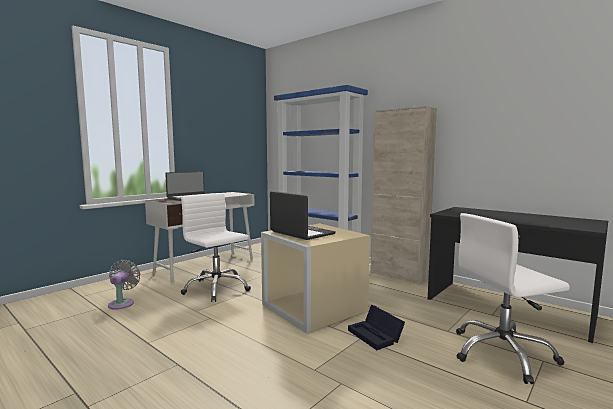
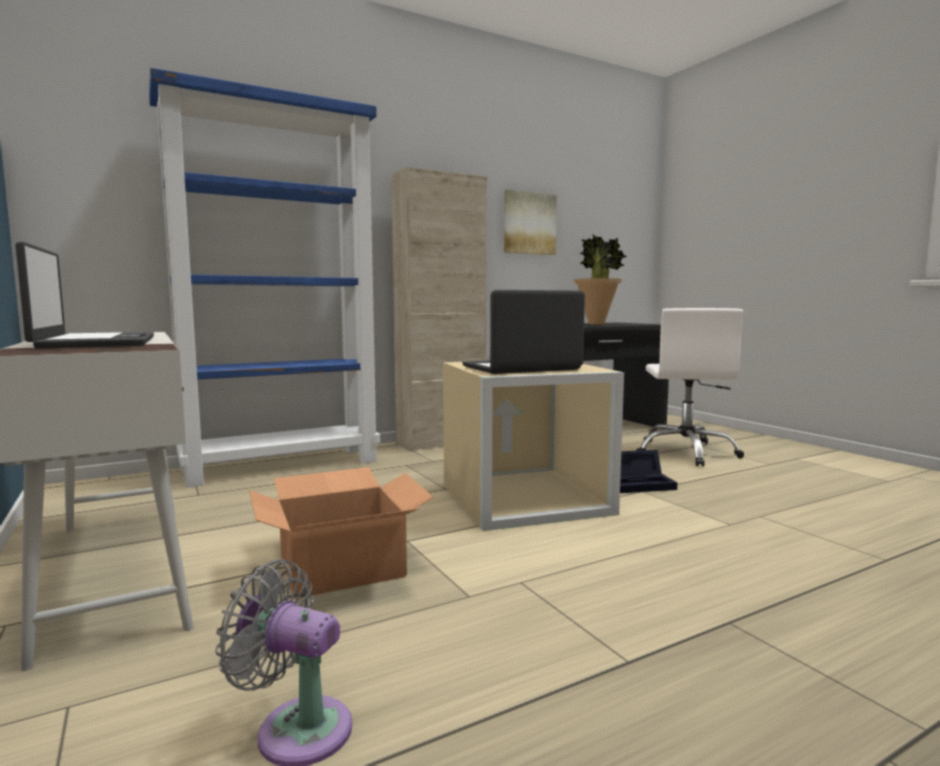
camera: 70 degrees left, 0 degrees up
(216, 288) = (341, 566): white office chair -> cardboard box
(496, 129) = (529, 223): none -> picture
(528, 218) = (596, 324): none -> potted plant

